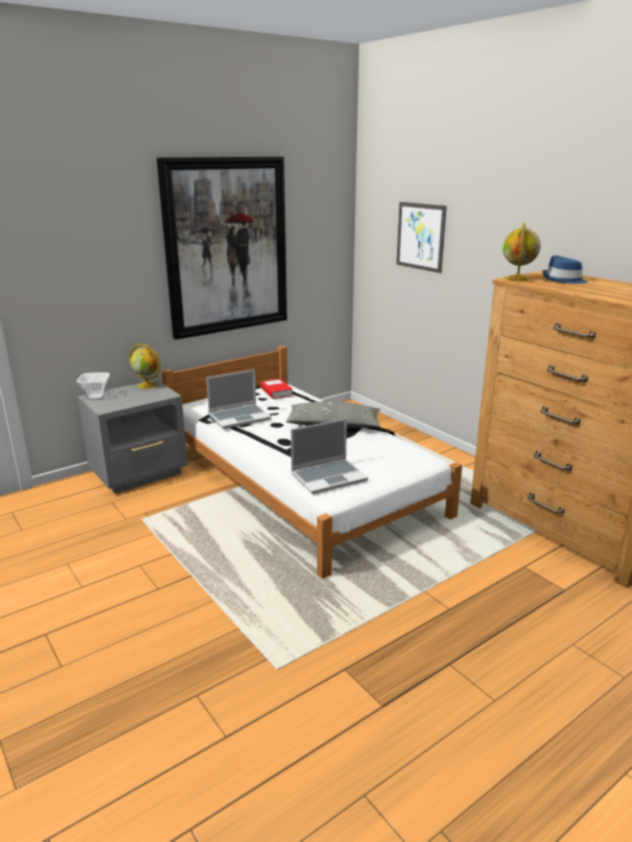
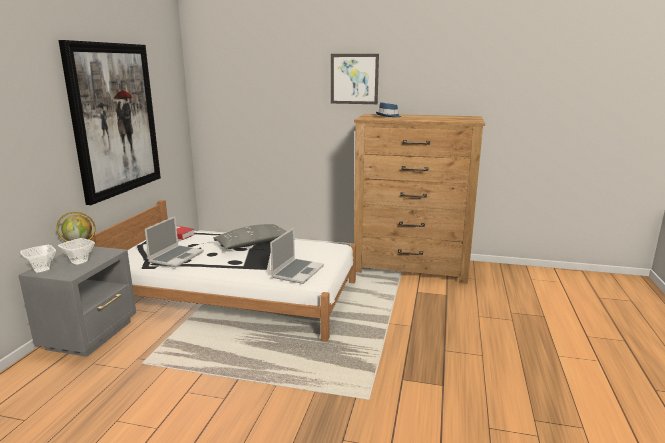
camera: 40 degrees left, 5 degrees down
(128, 398) = (79, 263): none -> bowl
(420, 236) = (255, 103): picture -> picture (354, 79)
(517, 279) = (367, 118): globe -> none

